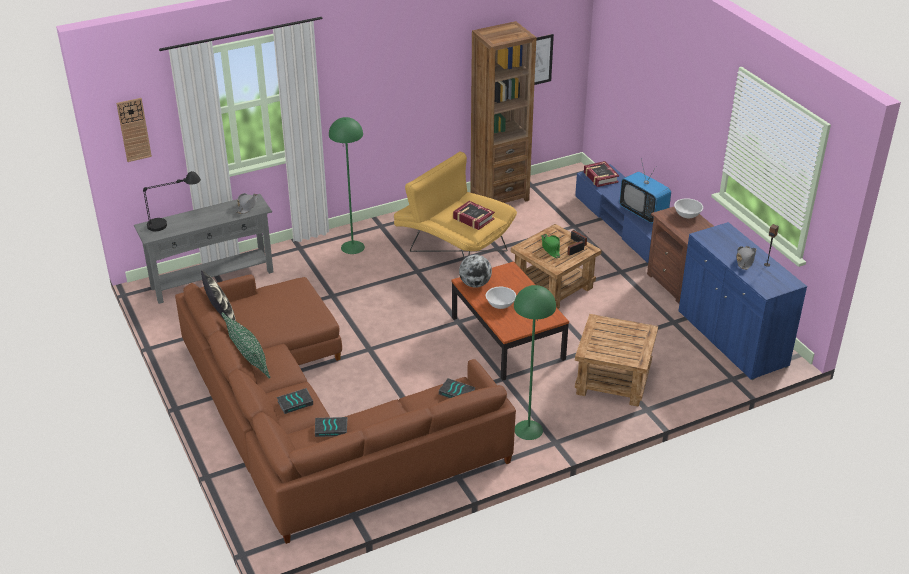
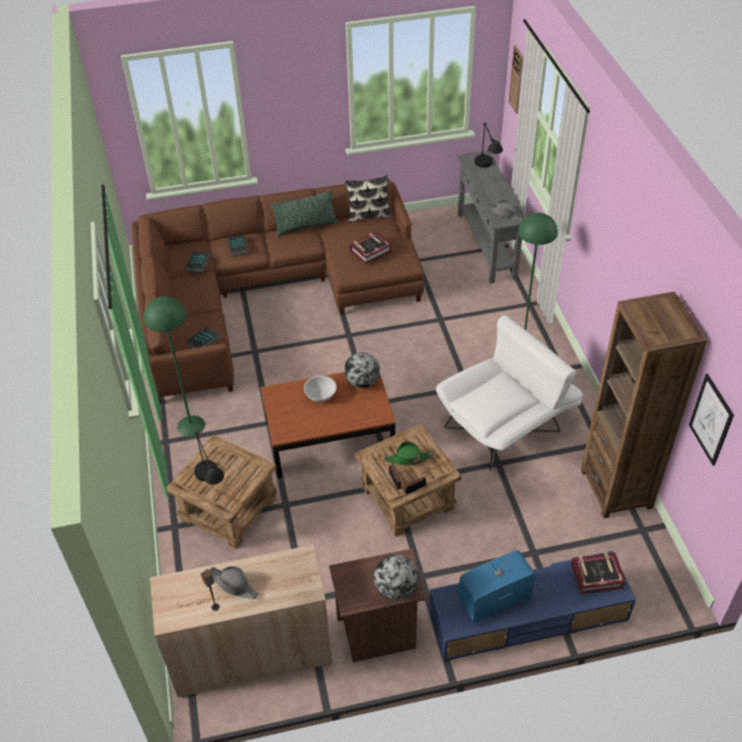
camera: 105 degrees right, 10 degrees up
(453, 247) = (507, 423): yellow armchair -> white armchair
(473, 219) = (487, 402): book -> book (370, 251)
(631, 342) = (212, 487): none -> black table lamp
(687, 214) = (396, 589): white bowl -> globe
(731, 339) = (251, 653): blue cabinet -> beige cabinet

